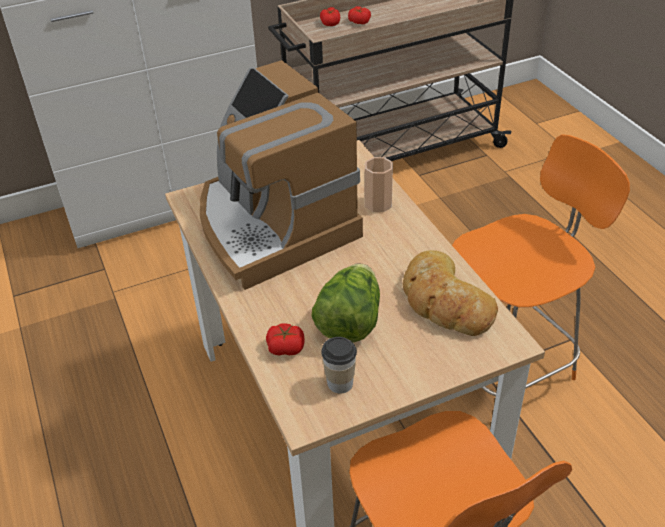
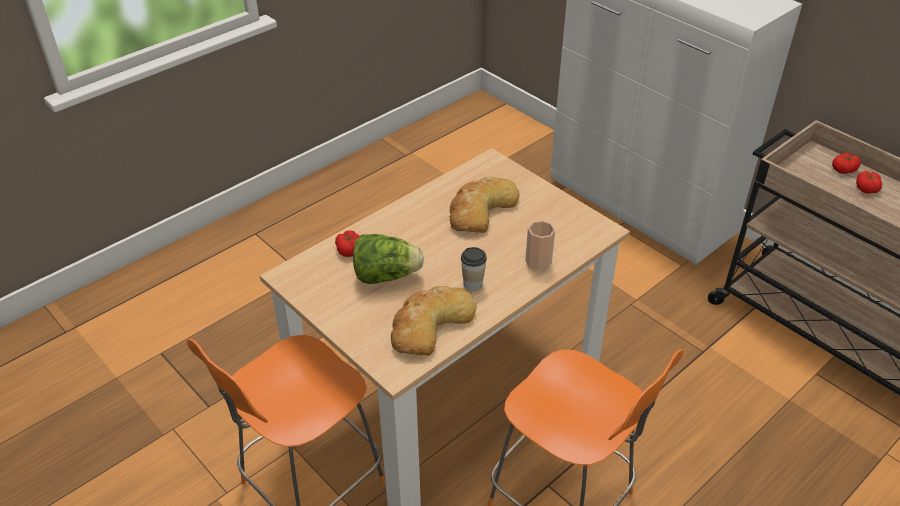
camera: 70 degrees right, 0 degrees up
(272, 225) = (480, 210): coffee machine -> bread
(340, 383) = (323, 284): cup -> cup (473, 283)

